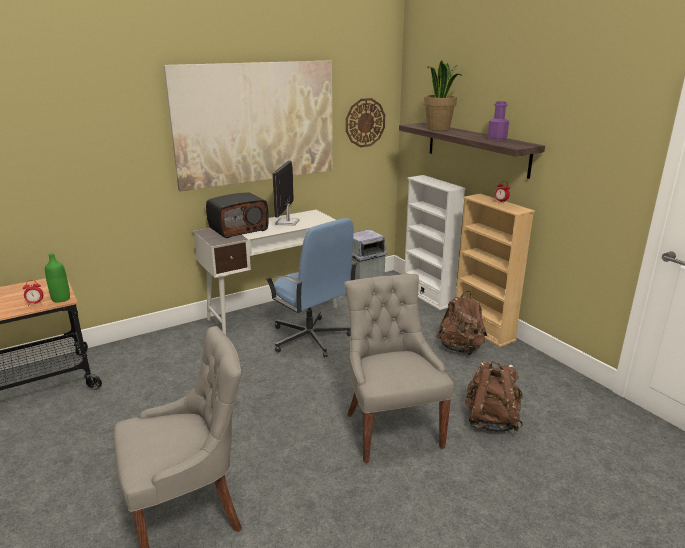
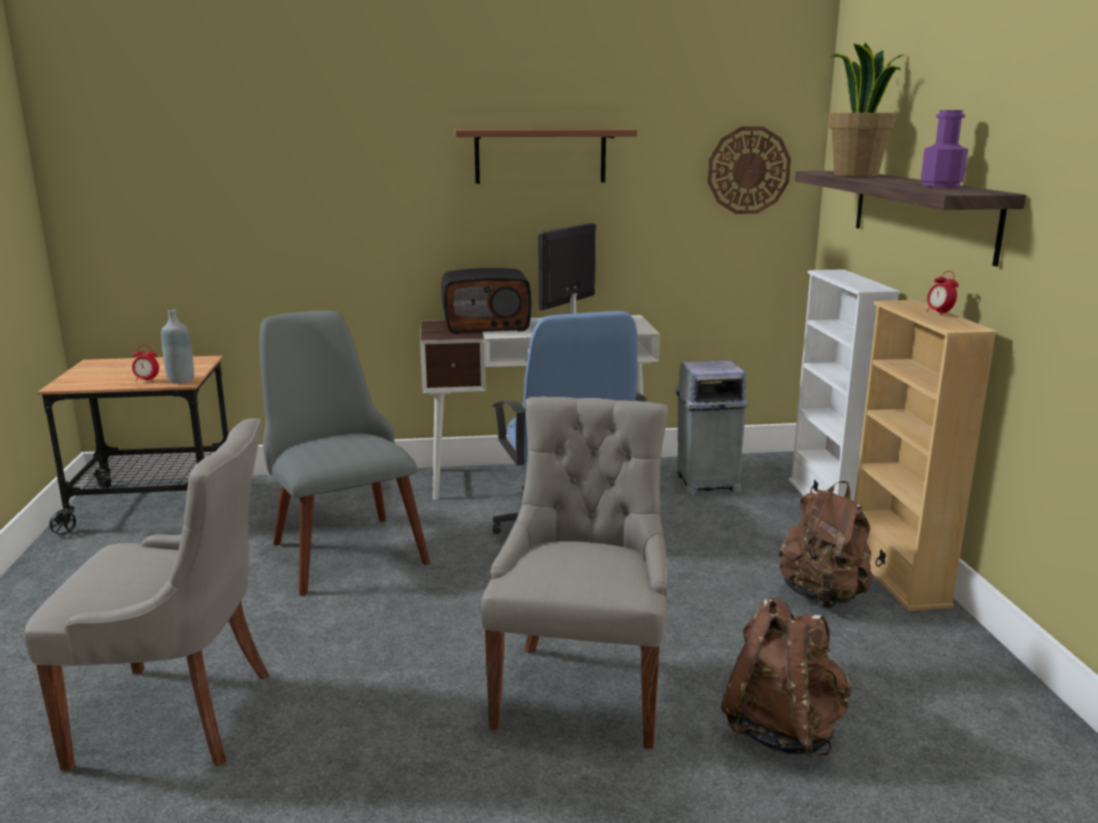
camera: 25 degrees right, 5 degrees down
(61, 299) = (181, 380): green bottle -> grey bottle
(192, 381) = (340, 545): none -> grey chair
(256, 123) = (540, 156): picture -> brown shelf

